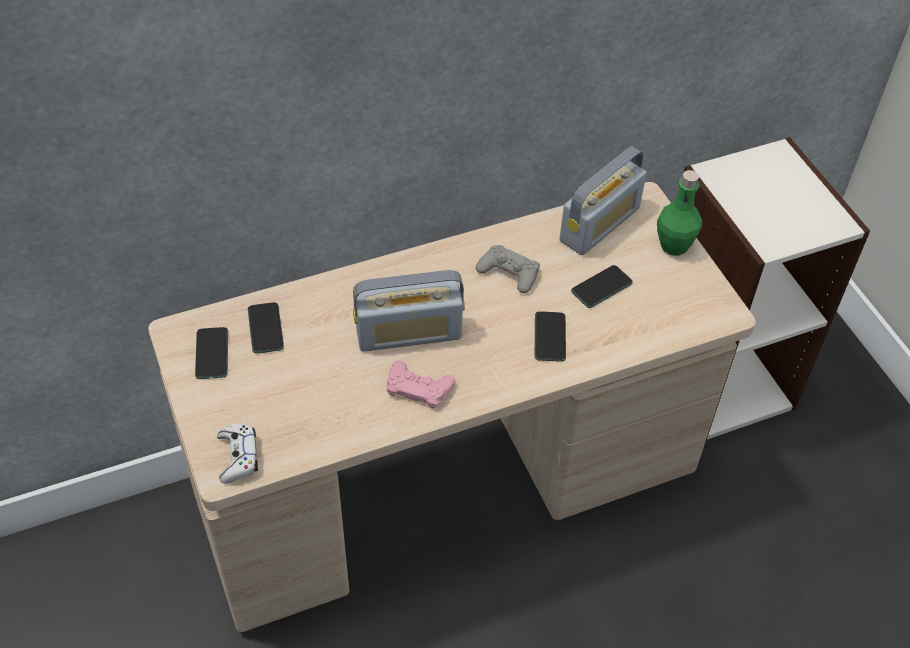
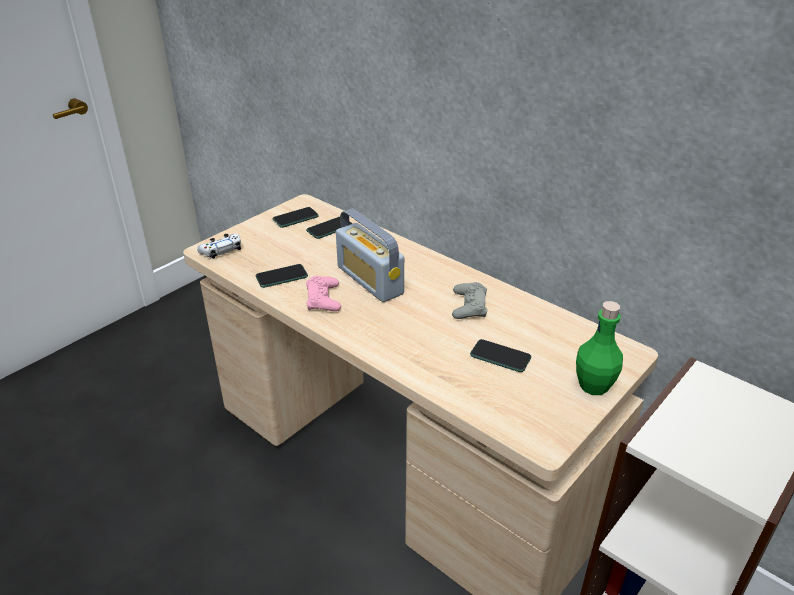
camera: 65 degrees right, 15 degrees down
(550, 337) = (421, 344): phone -> phone (281, 277)
(600, 224) = (570, 336): radio -> none

